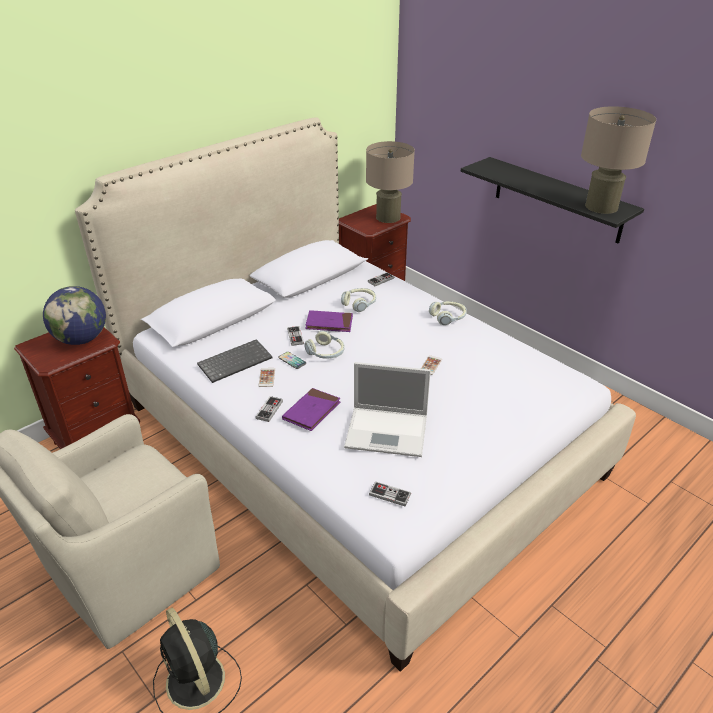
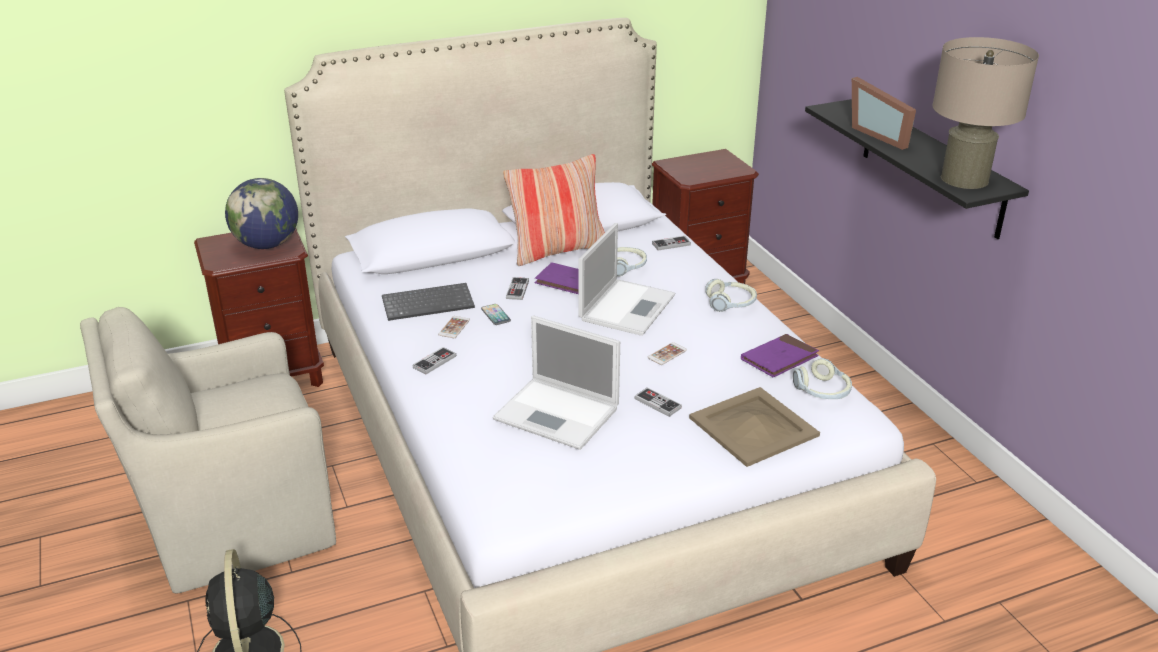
camera: 20 degrees right, 5 degrees down
(305, 299) = (557, 250): none -> pillow
(311, 411) = (482, 374): purple book -> purple book (779, 359)
(326, 353) = (542, 314): headphones -> headphones (822, 391)
(381, 334) = (627, 306): none -> laptop
(388, 217) = (725, 168): beige table lamp -> none
(390, 495) = (514, 480): game controller -> game controller (657, 403)
(521, 408) = (752, 426): none -> beige tray
(525, 182) = (881, 134): none -> picture frame

